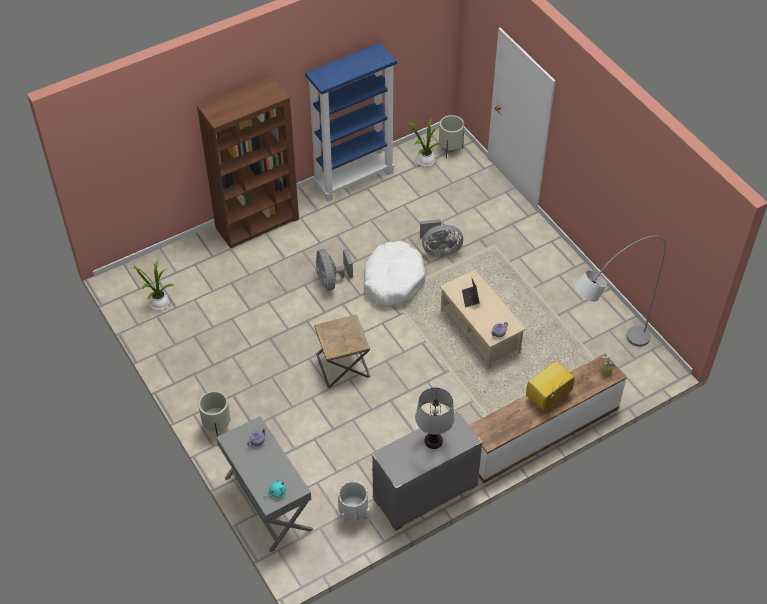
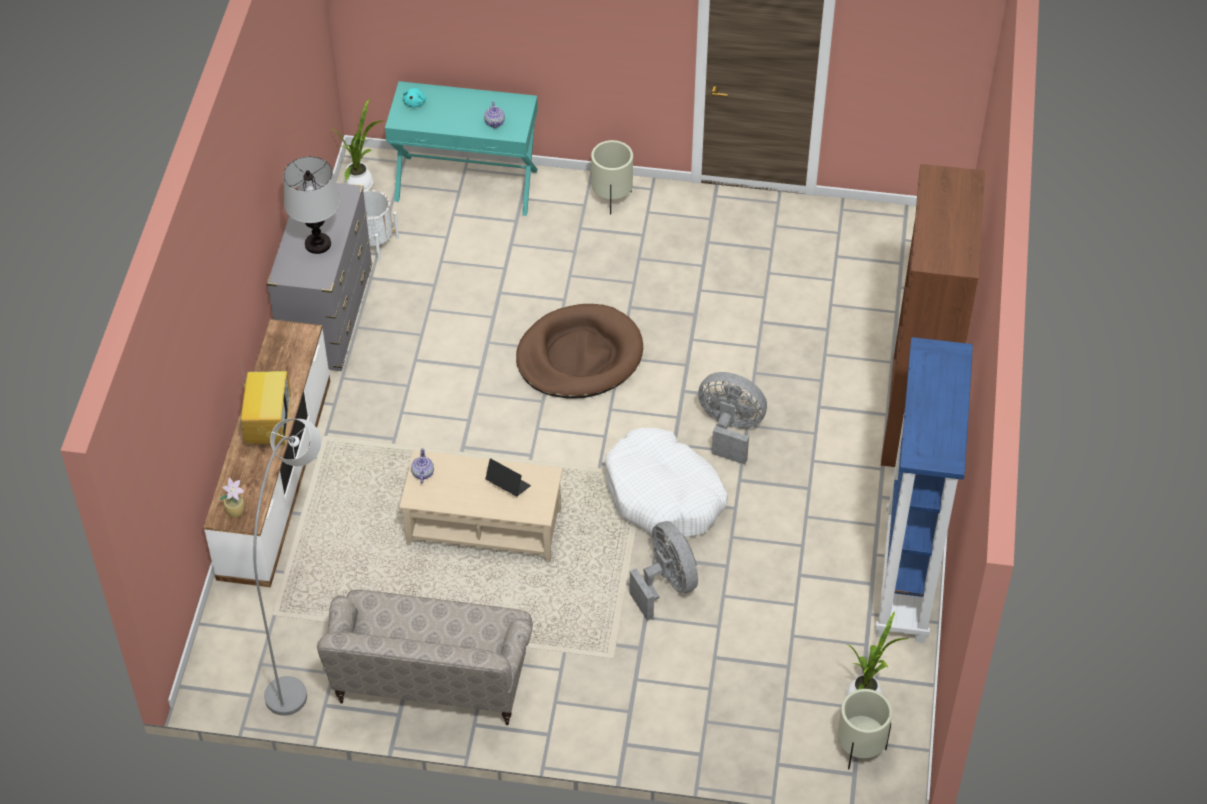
camera: 130 degrees right, 0 degrees up
(158, 303) = (860, 244): potted plant -> potted plant (360, 182)
(267, 503) = (466, 184): grey console table -> turquoise console table
(343, 365) = (579, 356): brown side table -> brown dog bed
(439, 250) = (666, 584): grey fan -> grey fan turned 120 degrees clockwise
(573, 294) = (431, 681): none -> beige sofa

